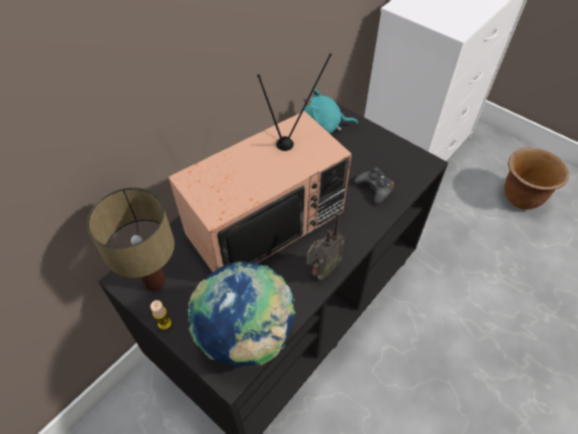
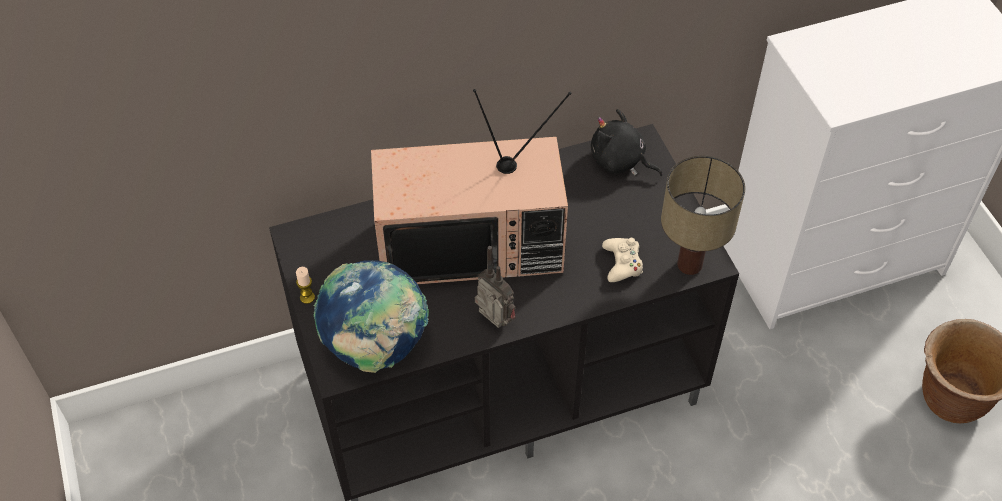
camera: 30 degrees right, 0 degrees up
(155, 281) = (322, 253): table lamp -> table lamp (691, 265)
(321, 271) = (493, 322): radio -> radio turned 120 degrees counterclockwise
(324, 126) = (620, 161): turquoise plush toy -> black plush toy
(375, 188) = (622, 263): black game controller -> beige game controller

